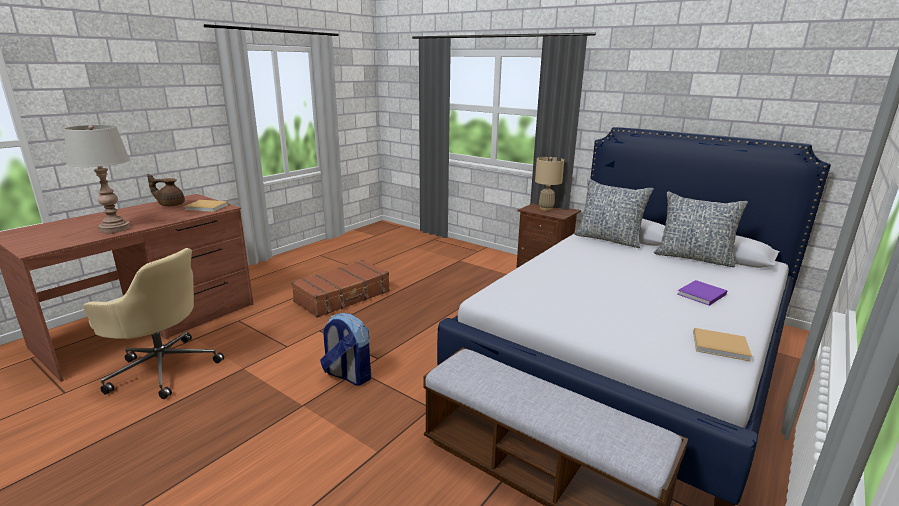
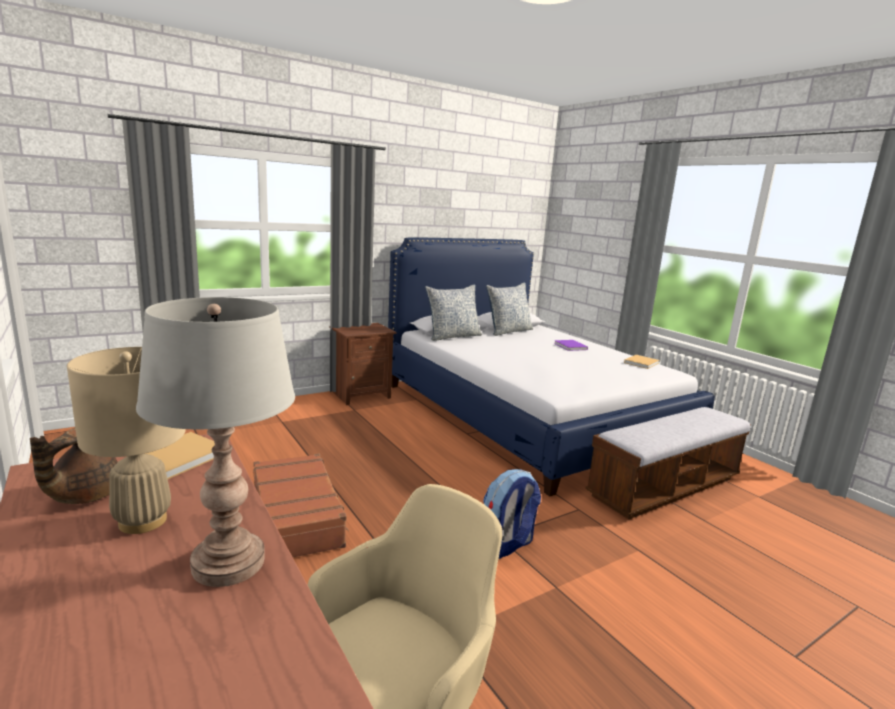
camera: 70 degrees left, 5 degrees down
(545, 209) = (359, 329): beige table lamp -> beige table lamp (142, 521)

